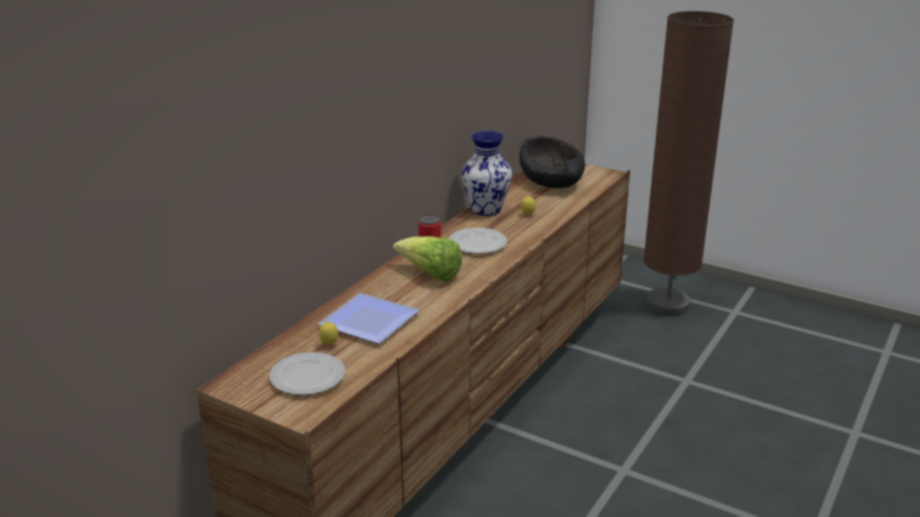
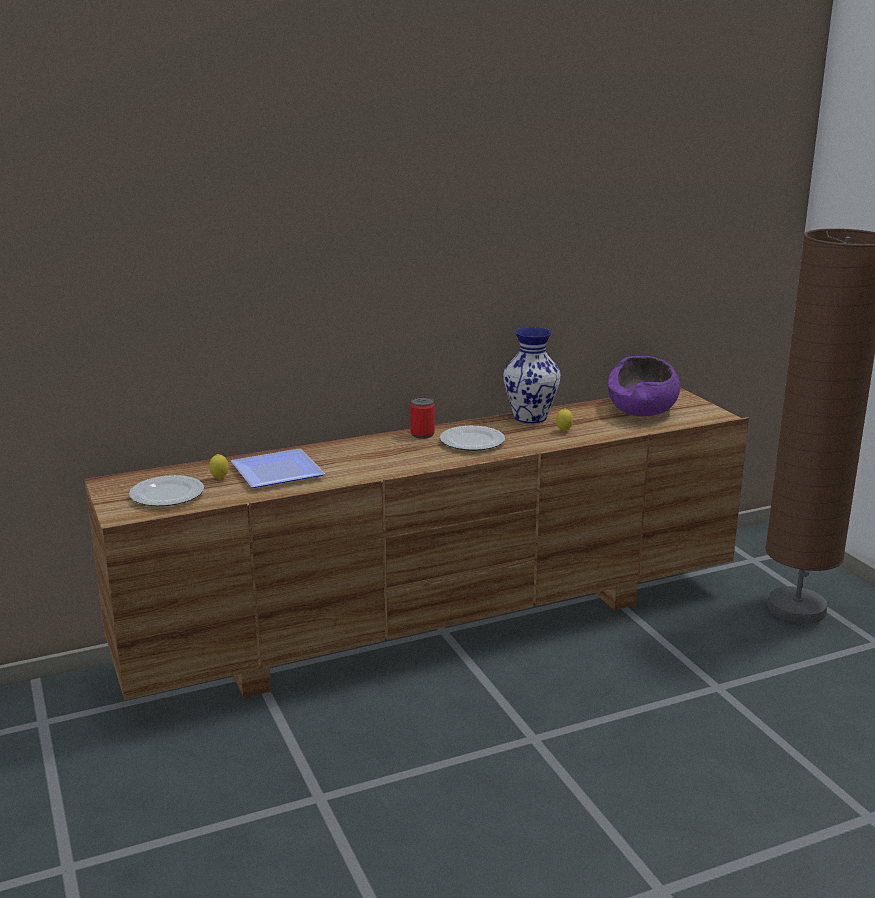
camera: 35 degrees right, 5 degrees down
(430, 275) = (387, 454): lettuce -> none
(551, 181) = (642, 409): black bowl -> purple bowl

